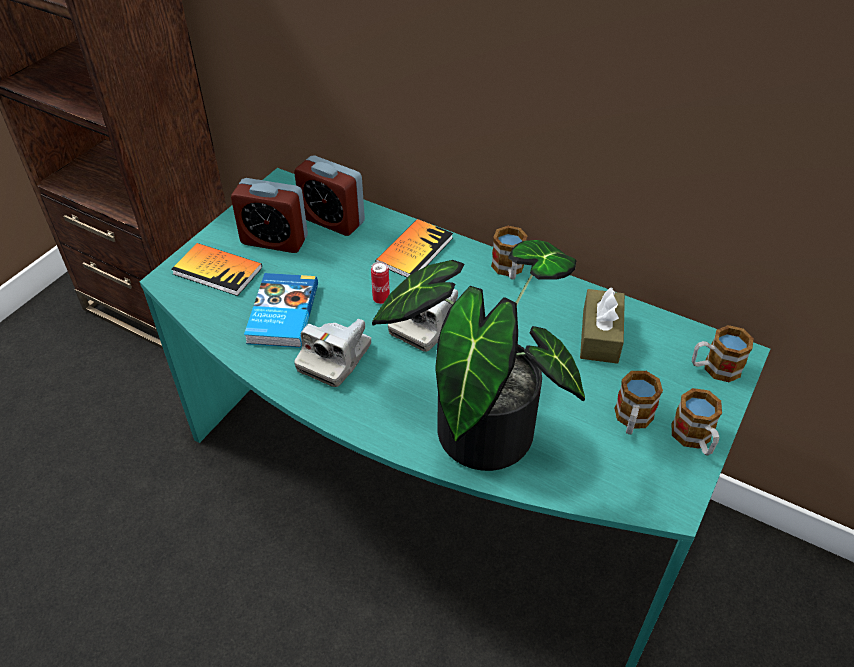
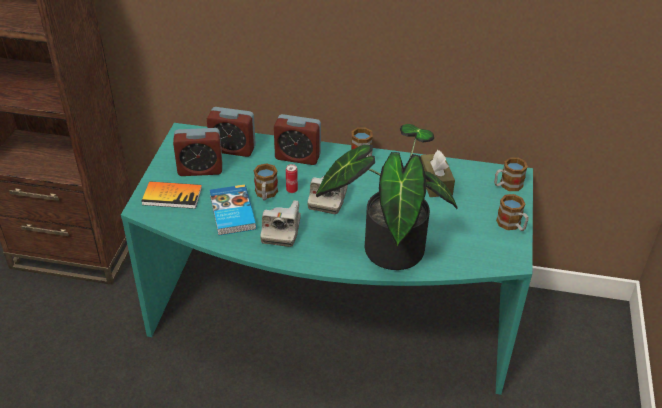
camera: 20 degrees left, 5 degrees down
(414, 251) = (297, 157): book -> alarm clock
(632, 420) = (473, 223): mug -> mug (266, 194)

